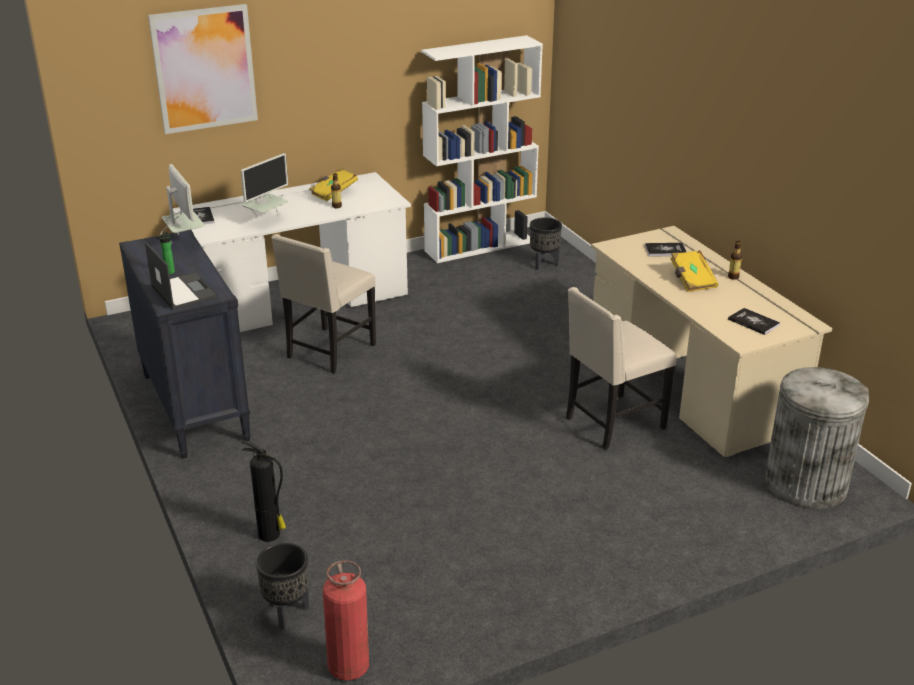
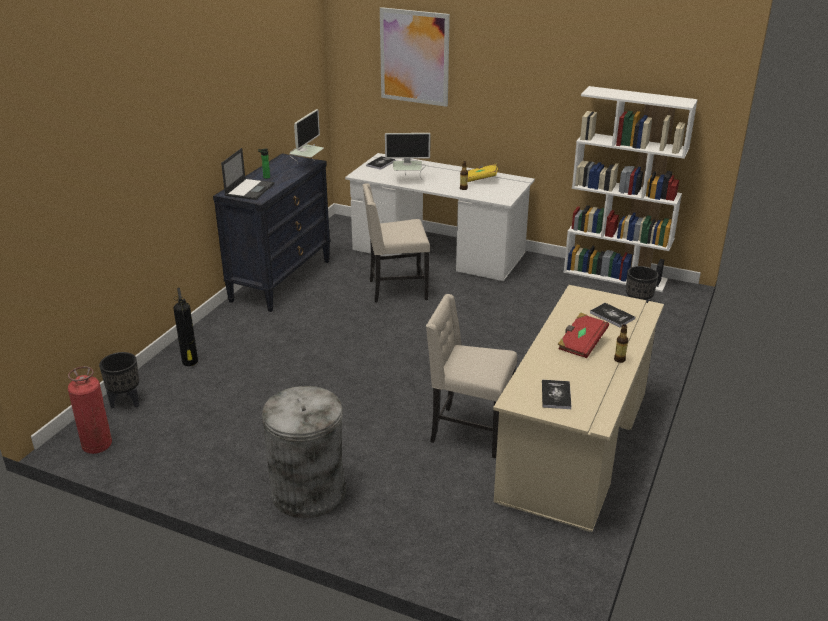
camera: 50 degrees right, 0 degrees up
(691, 280) = (581, 344): yellow book -> red book
(806, 483) = (516, 563): grey trash can -> grey trash can (309, 492)

